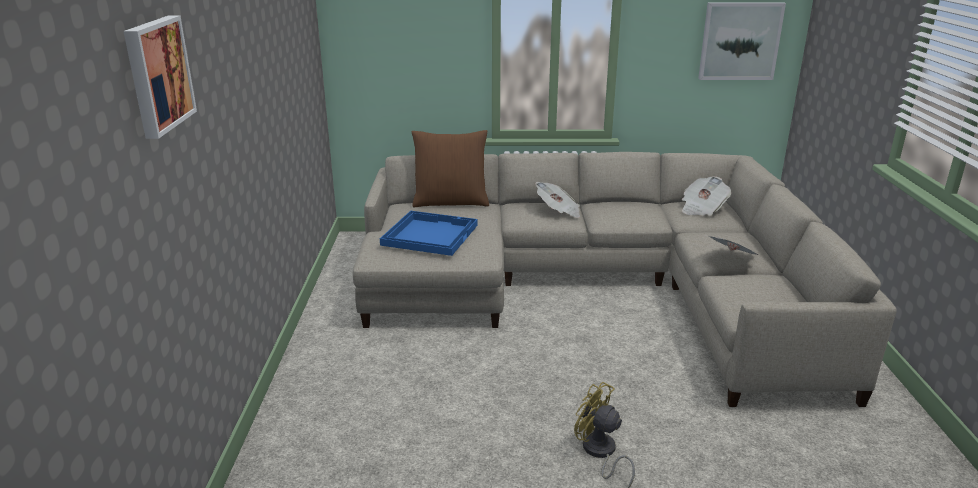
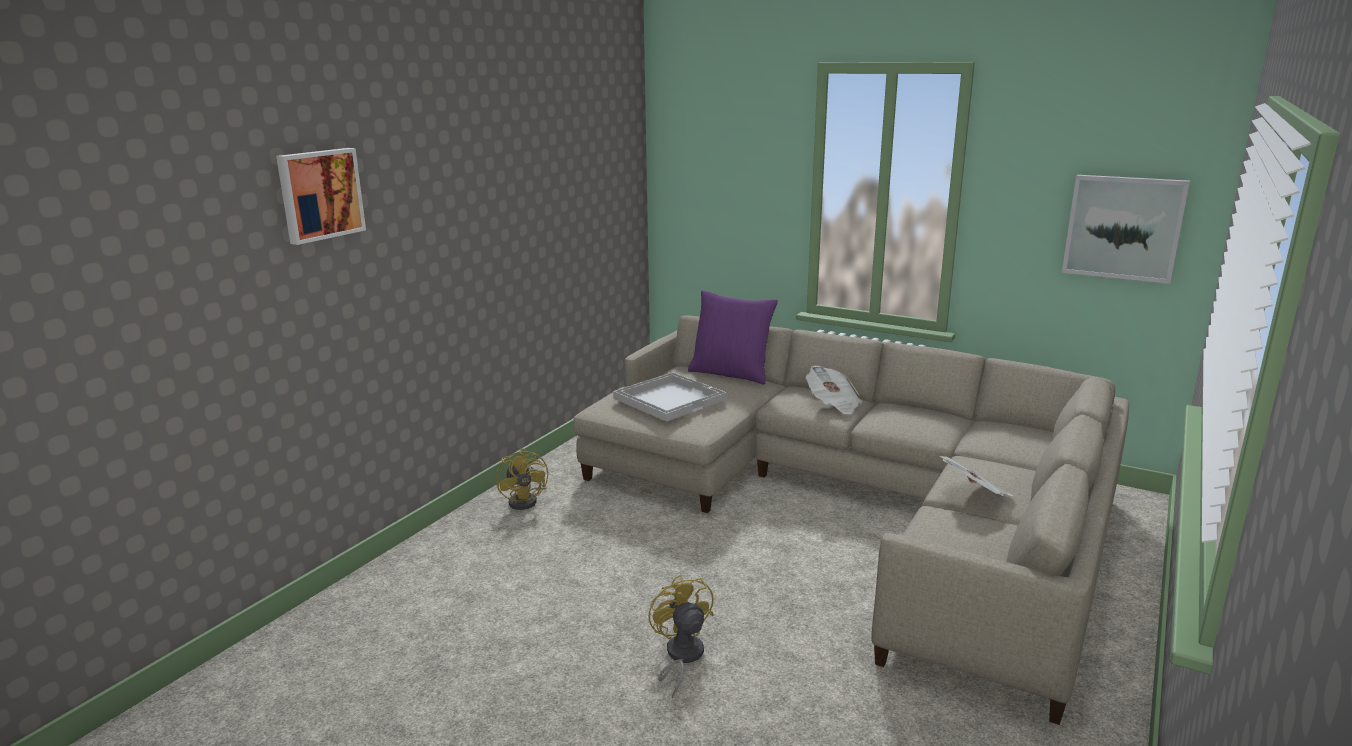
camera: 30 degrees right, 5 degrees down
(330, 362) = (527, 500): none -> yellow fan
(429, 234) = (669, 398): blue tray -> white tray
(451, 202) = (731, 373): brown pillow -> purple pillow
(702, 209) = (1014, 435): newspaper -> none

